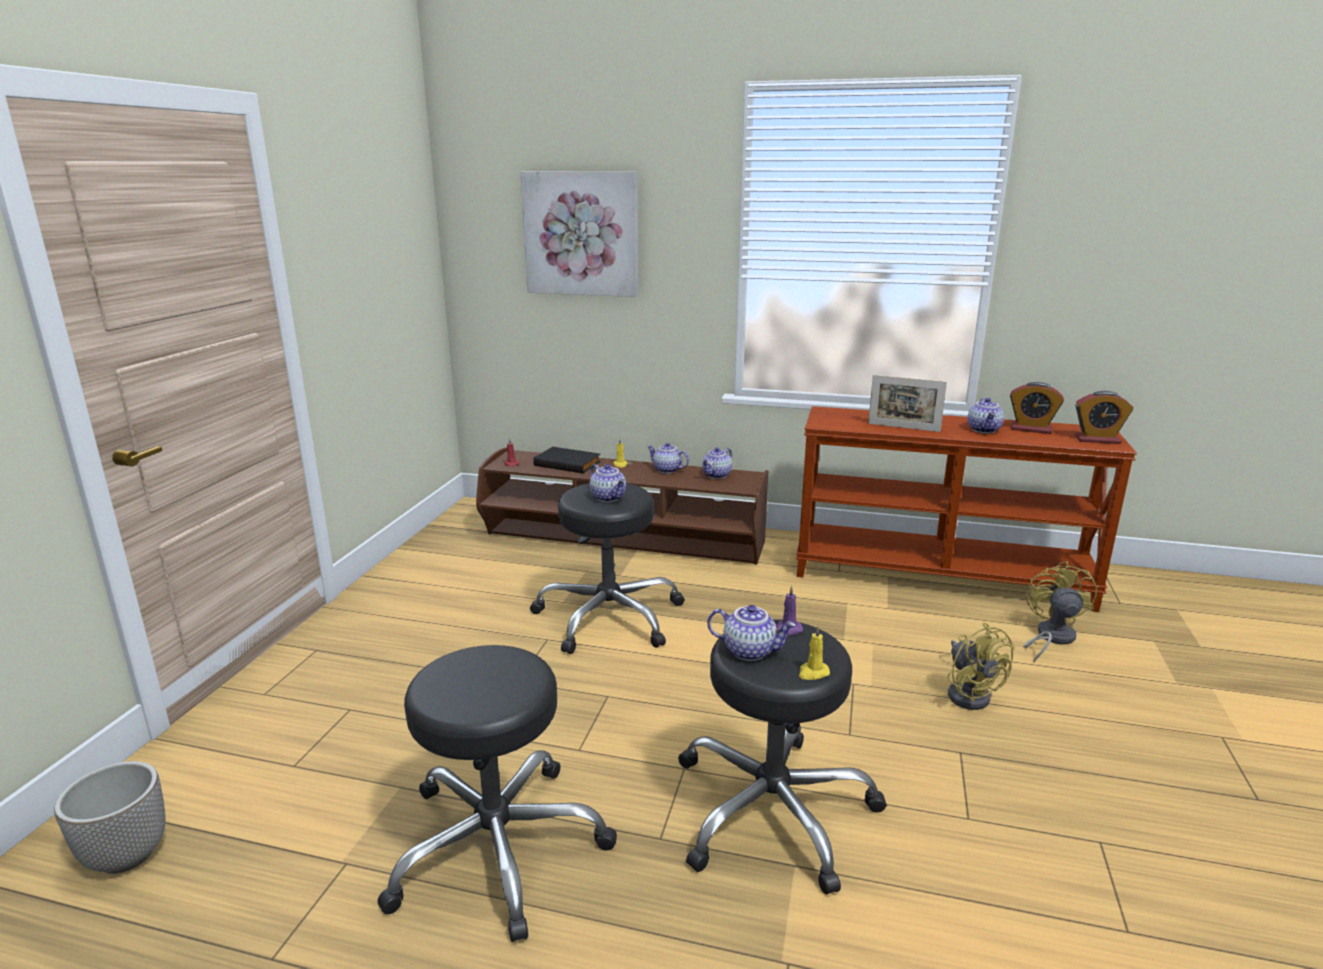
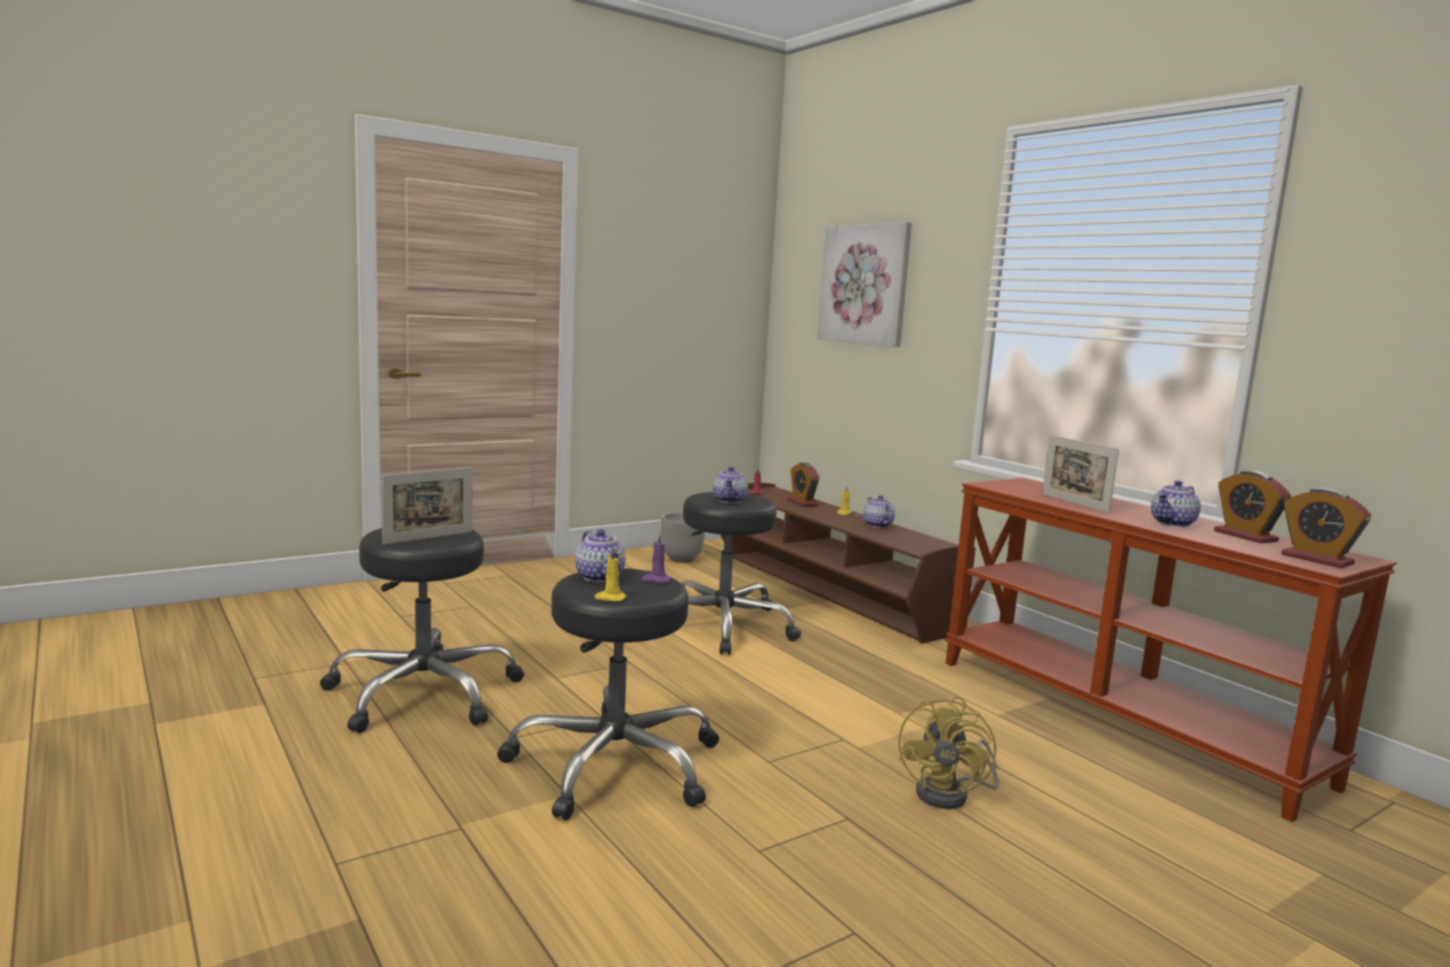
camera: 40 degrees right, 10 degrees down
(127, 855) = (277, 616): planter -> planter (681, 559)
(497, 681) = (428, 537): none -> picture frame
(568, 463) = (802, 503): black book -> alarm clock
(717, 475) = (916, 539): teapot -> none
(1050, 638) = (1158, 808): yellow fan -> none

